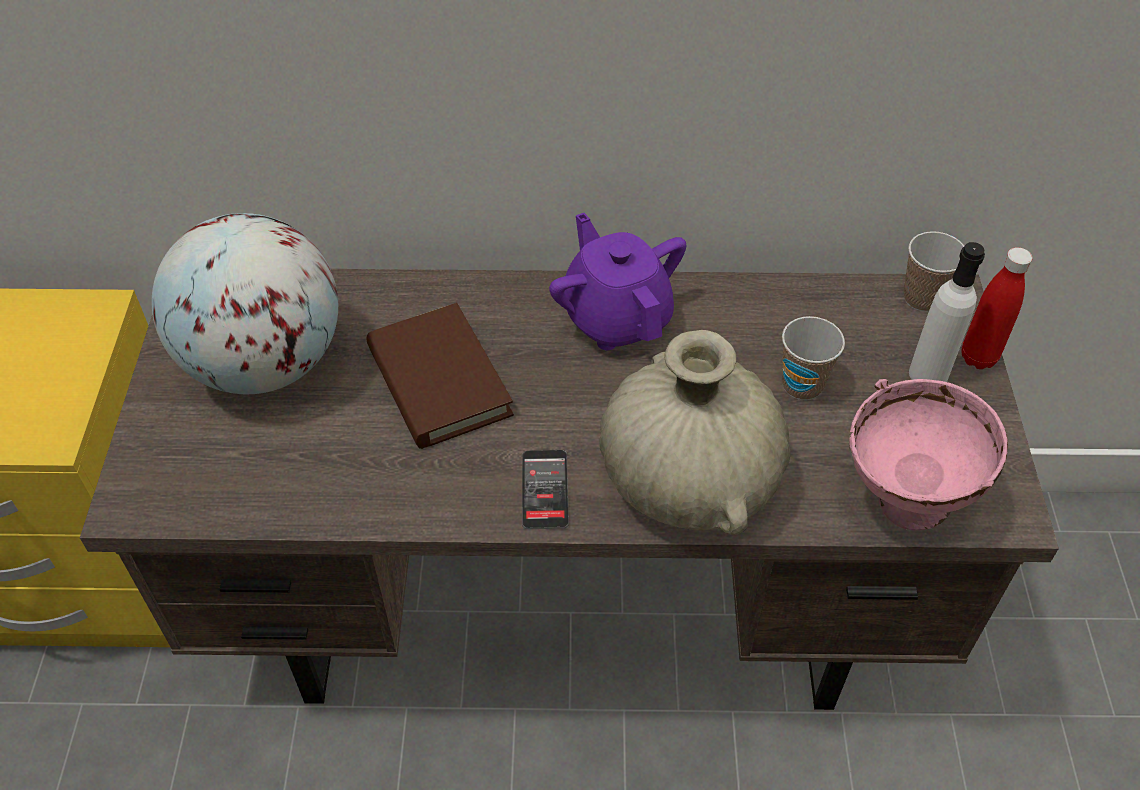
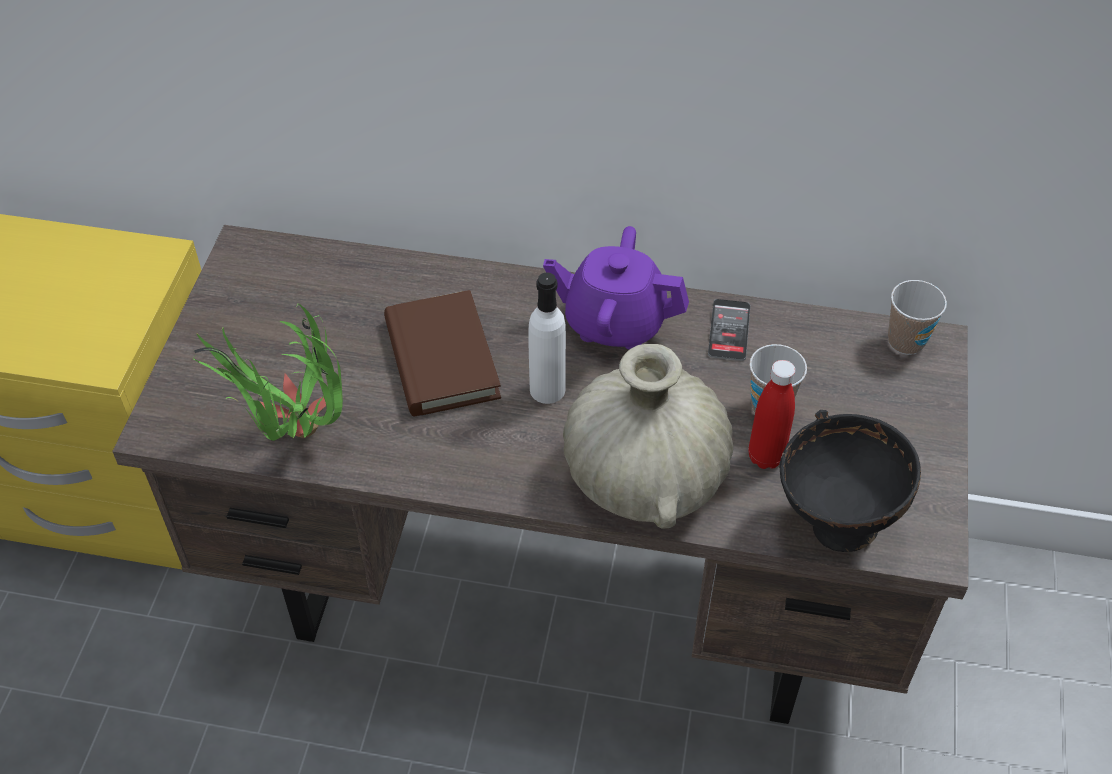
camera: 10 degrees right, 0 degrees up
(264, 364) = (292, 323): globe -> none
(295, 497) = (297, 443): none -> potted plant
(545, 490) = (514, 468): phone -> phone (729, 330)
(616, 318) = (614, 322): purple teapot -> purple teapot turned 60 degrees counterclockwise
(904, 506) = (835, 529): pink bowl -> black bowl
(928, 374) = (891, 413): white bottle -> white bottle (547, 389)
(978, 357) = (943, 404): red bottle -> red bottle (765, 457)

